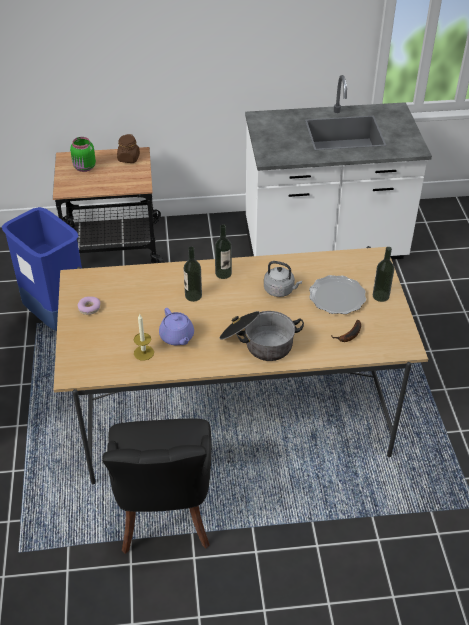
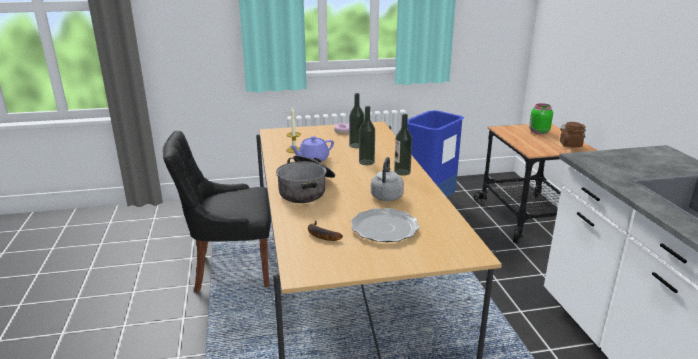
camera: 85 degrees right, 20 degrees down
(380, 296) = (395, 256): bottle -> bottle (356, 145)

